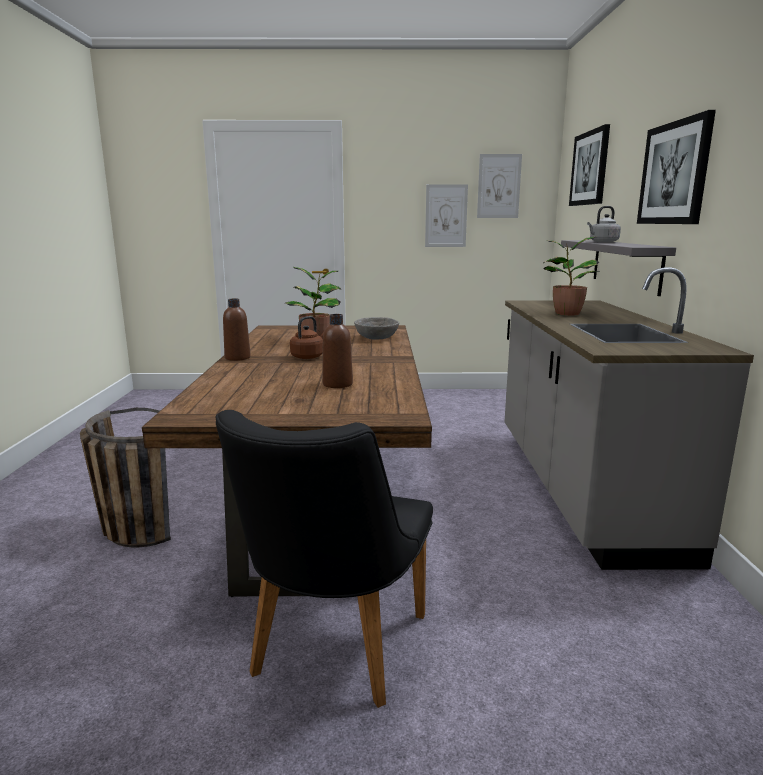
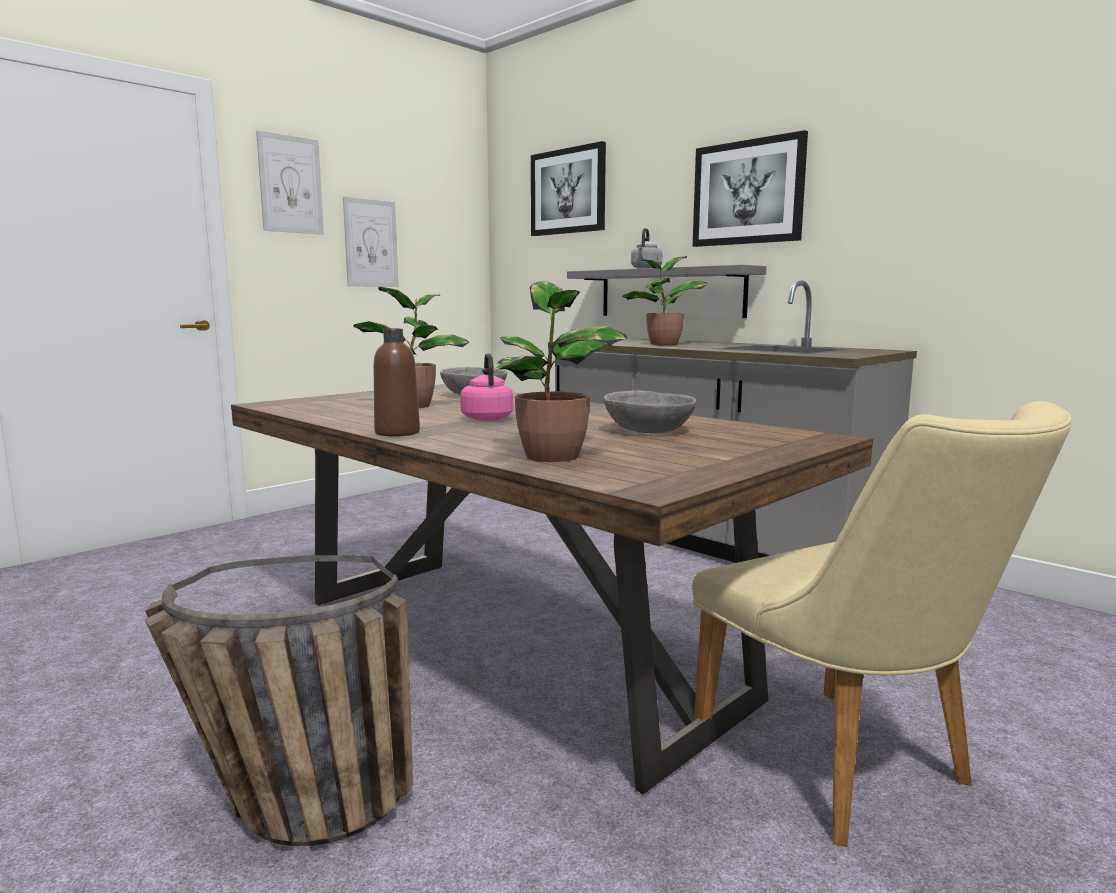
camera: 45 degrees left, 5 degrees down
(224, 389) = (554, 457): none -> potted plant
(308, 356) = (487, 418): brown kettle -> pink kettle
(332, 654) = (850, 773): black chair -> beige chair
(337, 384) = (649, 430): brown bottle -> grey bowl
(499, 186) = (429, 208): picture -> picture (291, 184)

